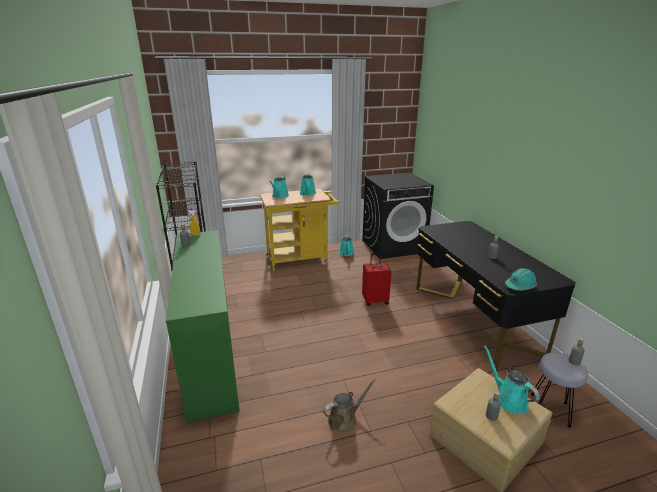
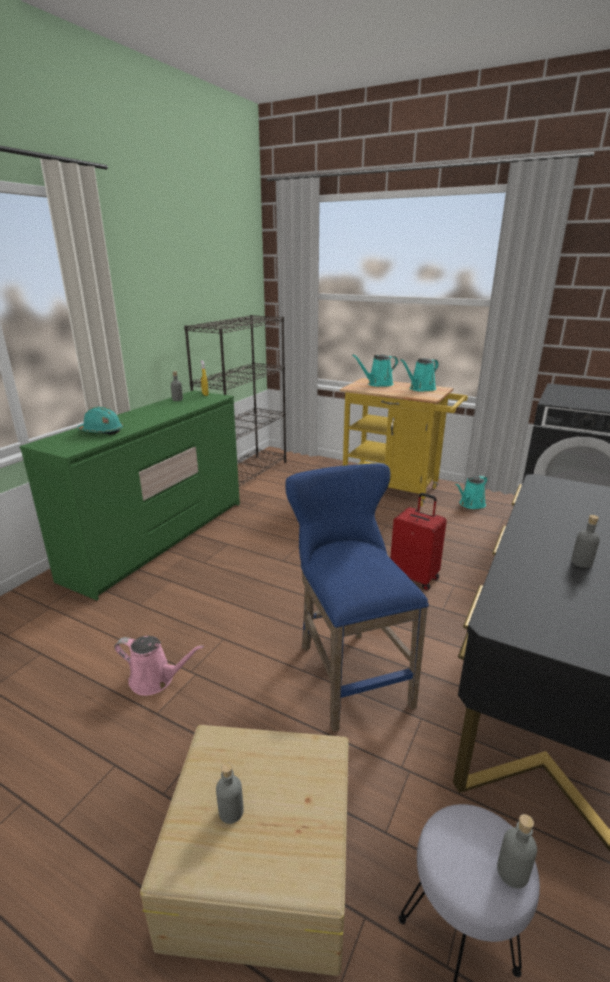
camera: 45 degrees right, 0 degrees up
(345, 419) = (155, 679): brown watering can -> pink watering can
(411, 356) = (348, 670): none -> blue stool
(508, 399) = (302, 818): turquoise watering can -> none
(520, 286) = (531, 630): turquoise hard hat -> turquoise hard hat (101, 431)

